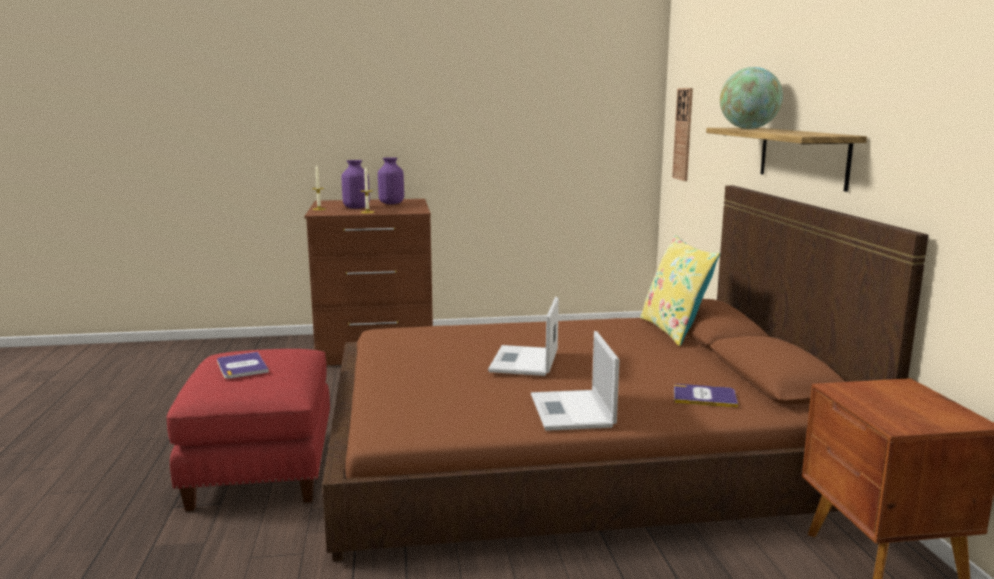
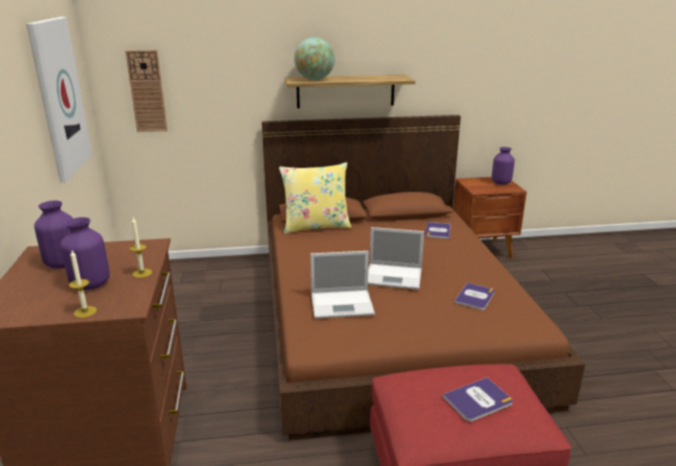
camera: 90 degrees left, 10 degrees up
(470, 403) = (475, 297): none -> book
(563, 117) = (59, 97): none -> picture
(572, 411) = (475, 265): laptop -> laptop (343, 304)
(931, 416) = (501, 182): none -> purple vase

